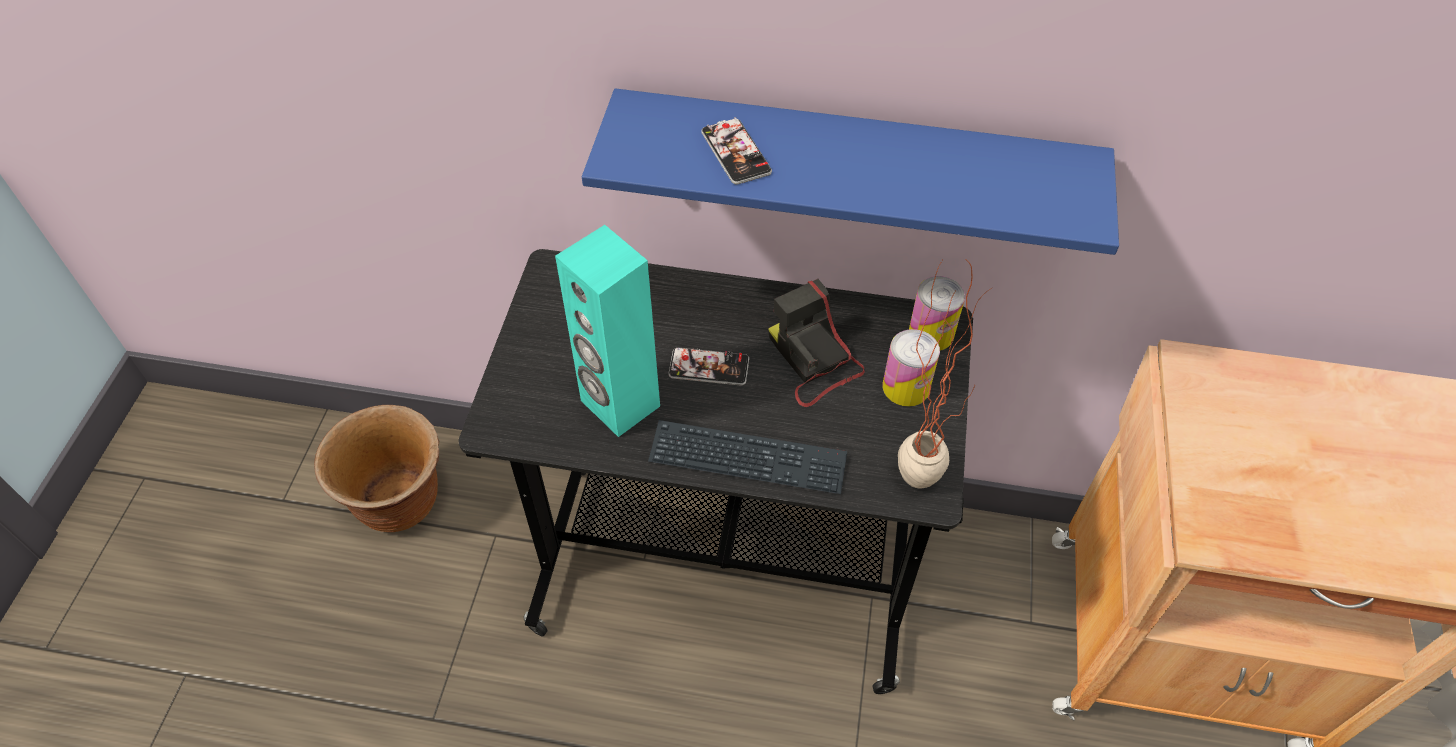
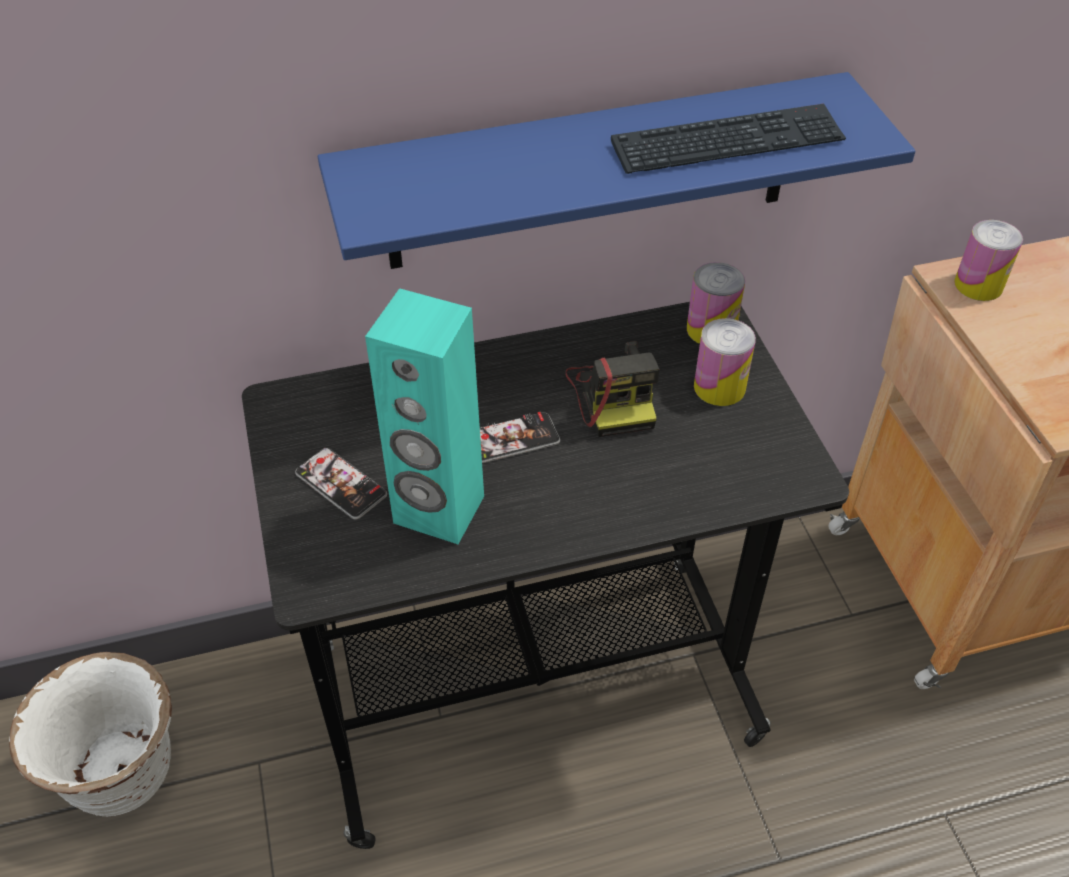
camera: 25 degrees left, 5 degrees down
(400, 503) = (124, 774): brown planter -> white planter
(736, 152) = (495, 177): phone -> phone (341, 484)
(747, 459) = (609, 514): keyboard -> keyboard (727, 143)
(813, 361) = (614, 395): camera -> camera turned 135 degrees counterclockwise
(918, 465) = (778, 455): potted plant -> none
(1211, 379) = (978, 285): none -> can

